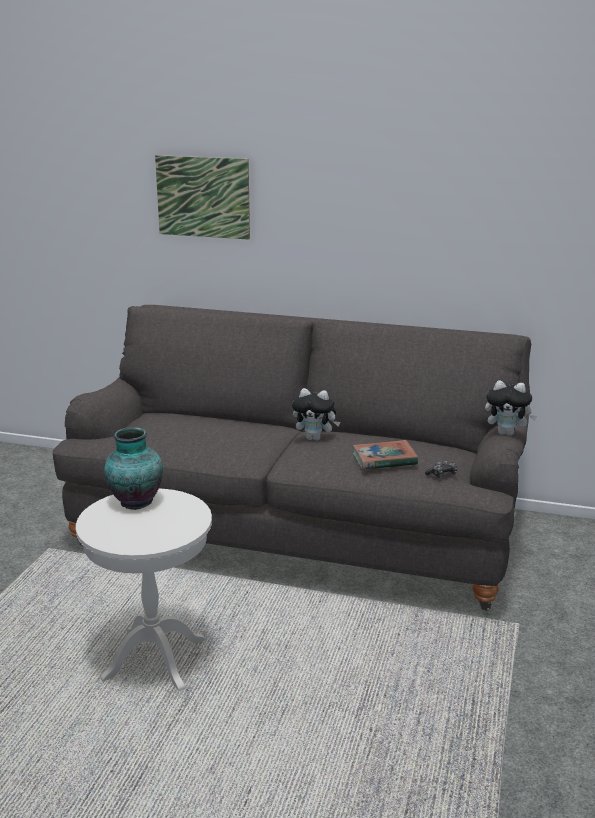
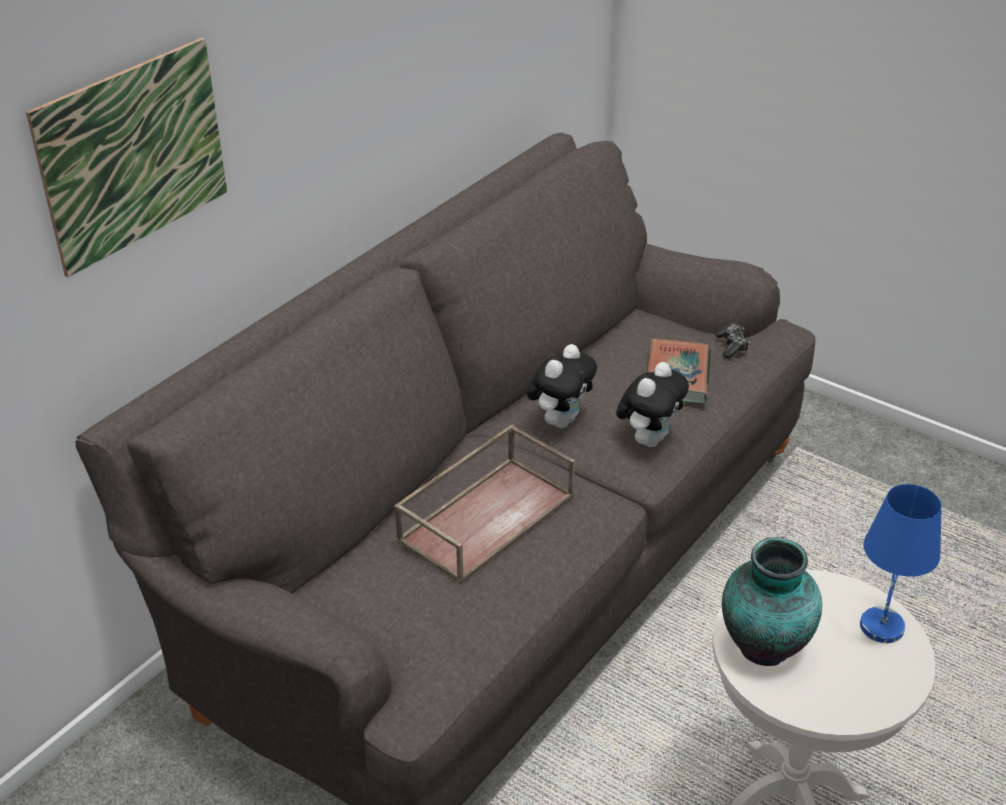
camera: 70 degrees left, 15 degrees up
(169, 534) = (881, 625): none -> blue table lamp
(213, 430) = (486, 516): none -> brown tray
(507, 433) = (692, 258): plush toy -> plush toy (649, 439)

